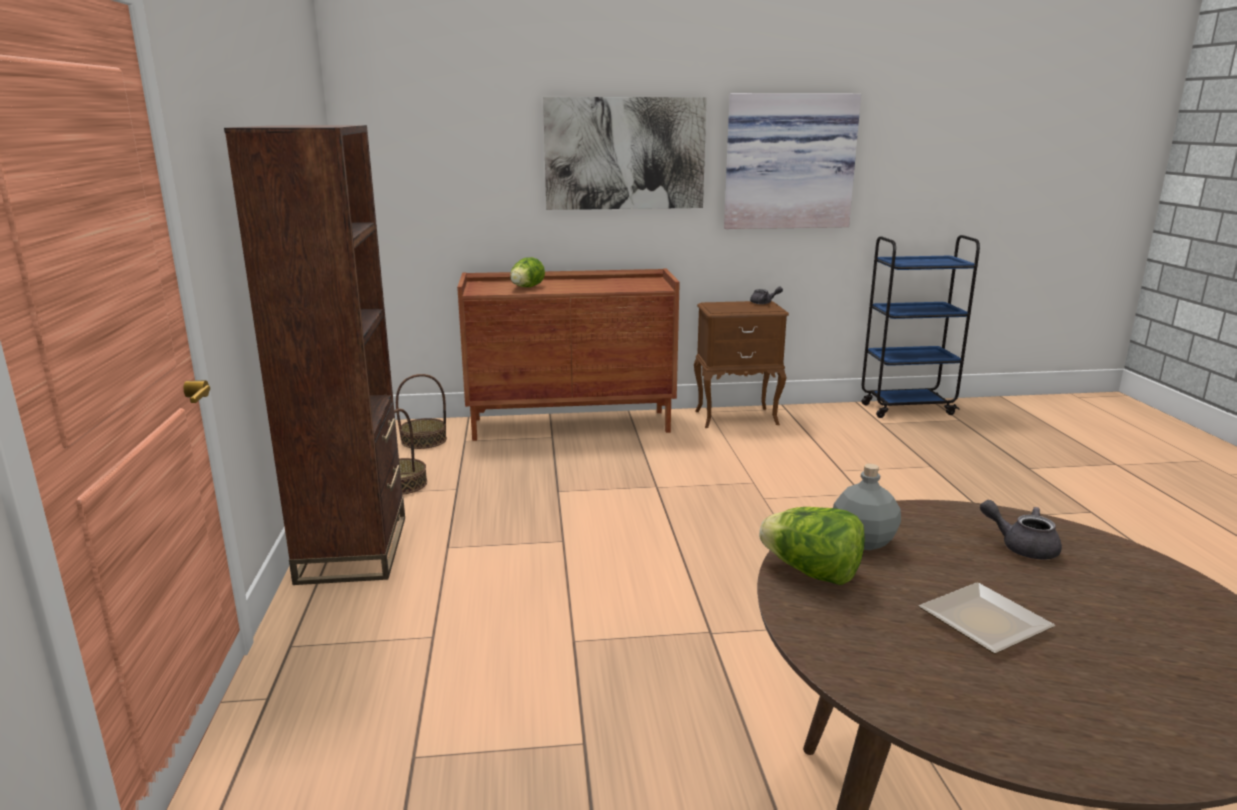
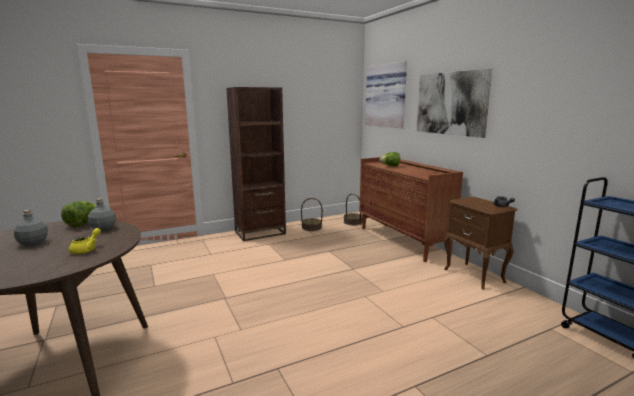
camera: 70 degrees right, 5 degrees down
(788, 162) = (542, 110): picture -> picture (387, 95)
(979, 622) = (33, 243): plate -> grey bottle
(1021, 546) = (86, 250): grey teapot -> yellow teapot

